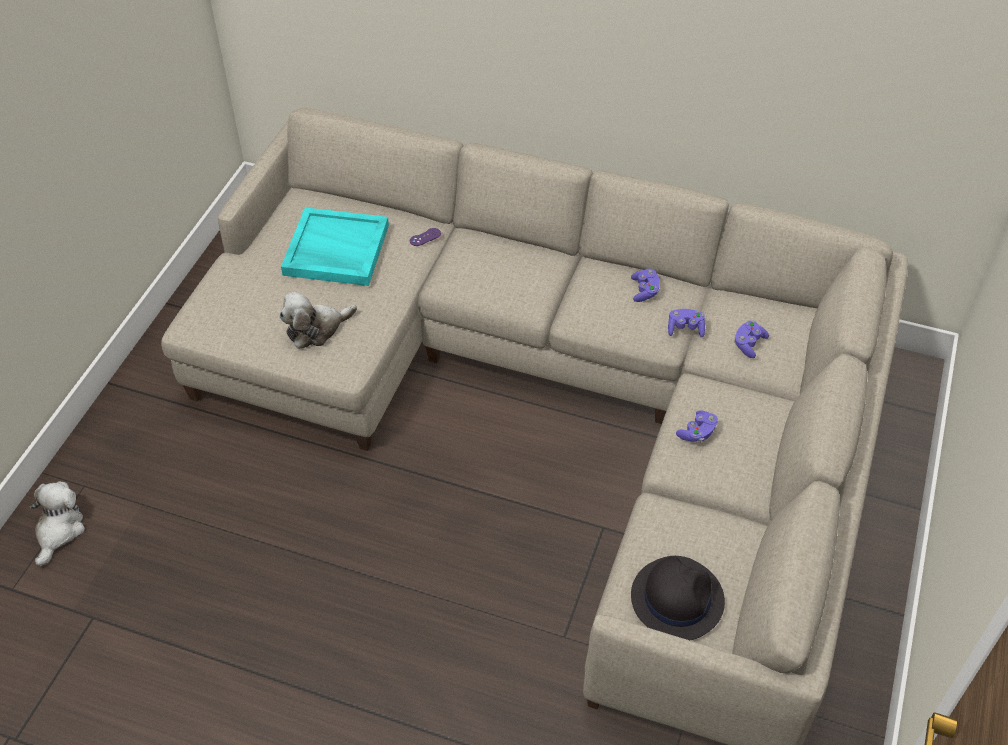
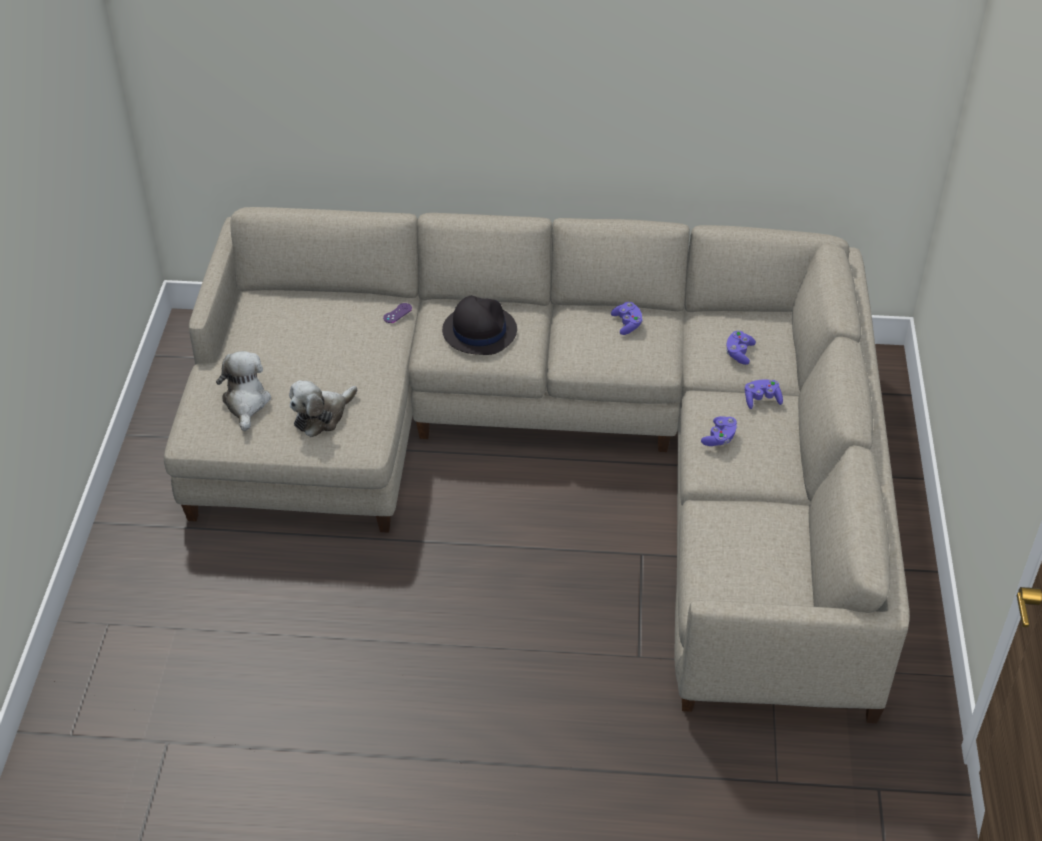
camera: 15 degrees left, 5 degrees down
(59, 530) = (99, 670): plush toy -> plush toy (246, 403)
(335, 250) = (313, 340): turquoise tray -> none
(676, 598) = (750, 580): black hat -> black hat (479, 330)
(685, 329) = (676, 350): purple game controller -> purple game controller (761, 400)

